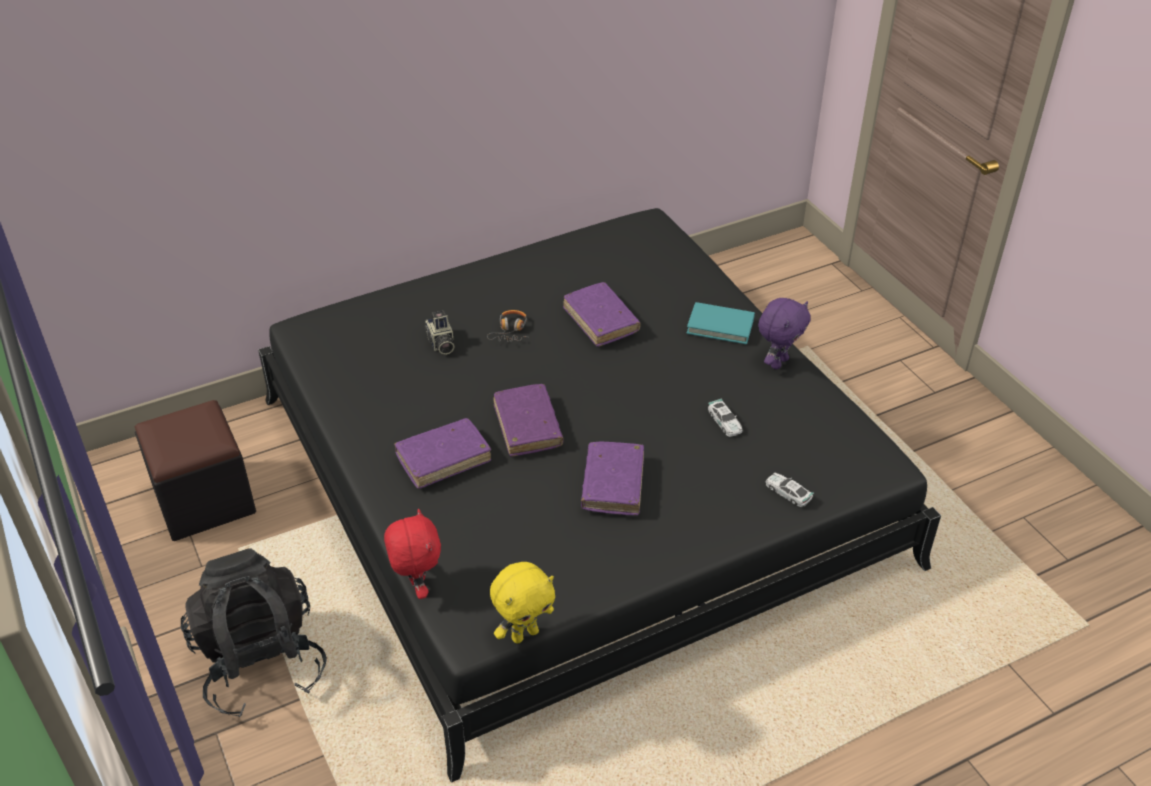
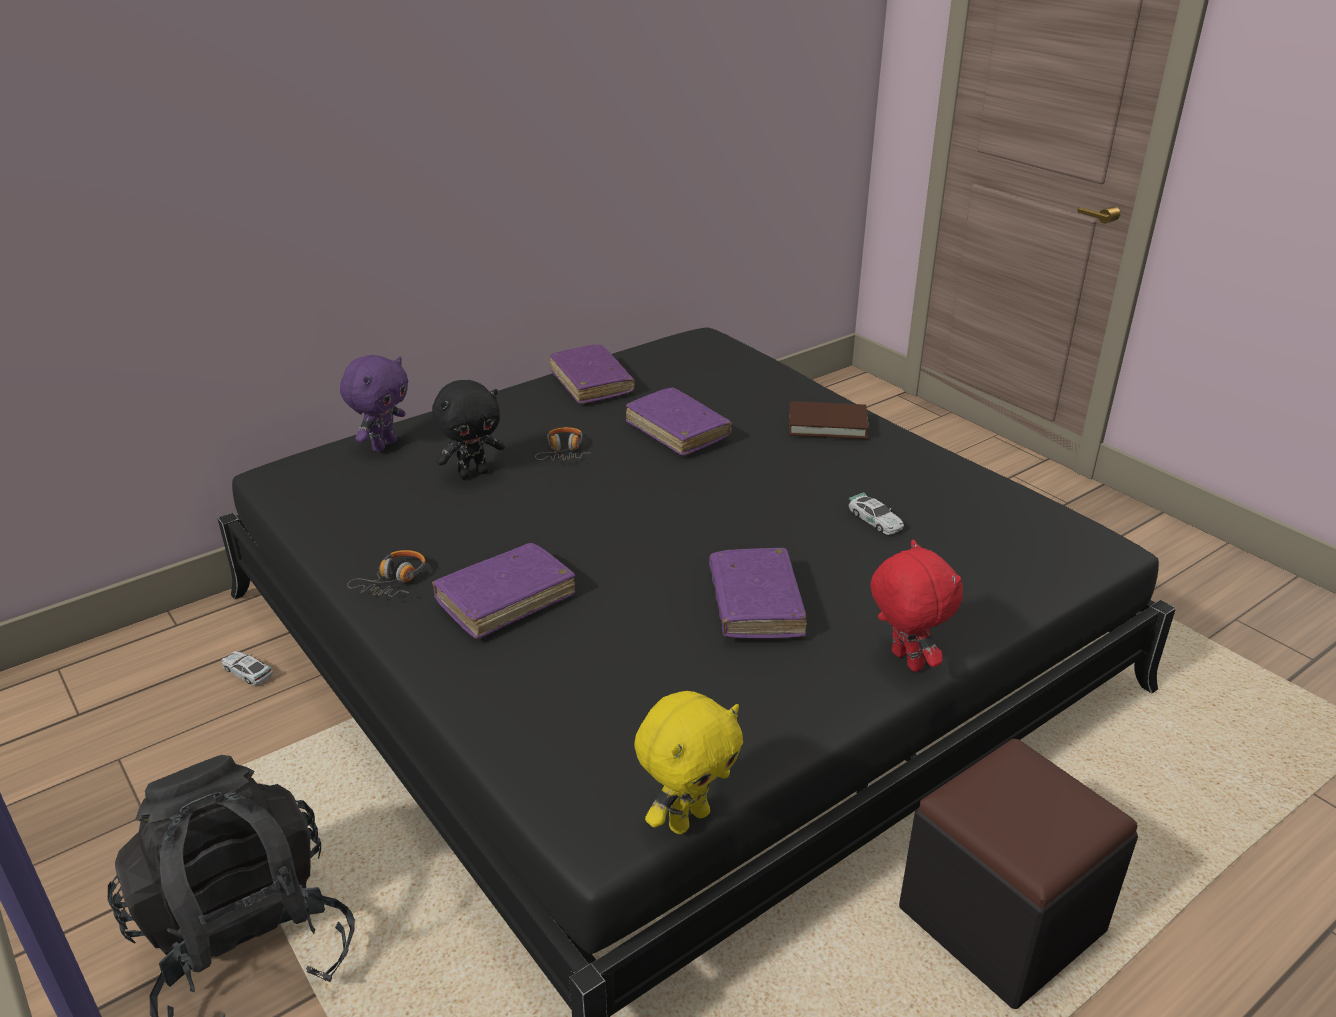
camera: 10 degrees left, 10 degrees down
(204, 500) = (147, 725): black ottoman -> black ottoman (1001, 919)
(371, 433) = (393, 581): none -> headphones
(417, 587) = (500, 772): red plush toy -> red plush toy (904, 661)
(440, 344) = (473, 473): camera -> black plush toy
(527, 426) = (616, 549): purple book -> purple book (591, 383)
(720, 326) = (827, 424): turquoise book -> brown book
(778, 362) = (913, 454): purple plush toy -> purple plush toy (383, 445)
(788, 492) = (994, 588): toy car -> toy car (247, 672)

